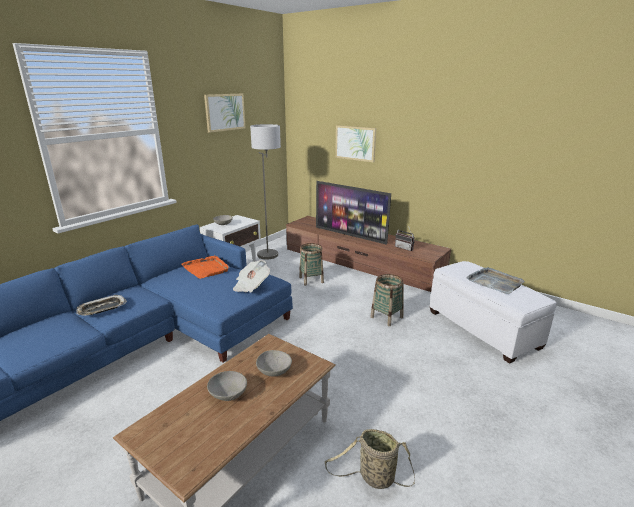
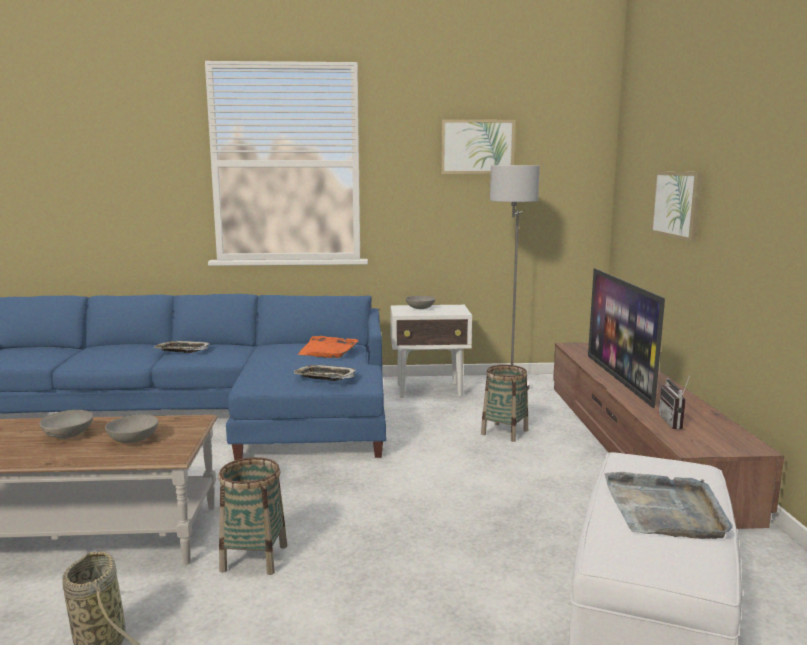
camera: 50 degrees right, 10 degrees down
(251, 285) = (324, 377): newspaper -> tray
(386, 317) = (507, 519): basket -> basket (254, 558)

